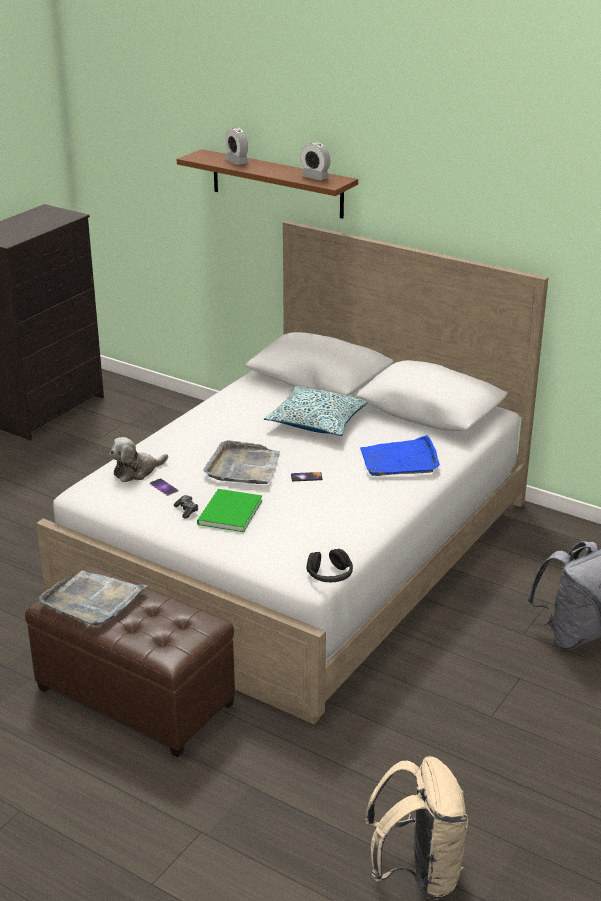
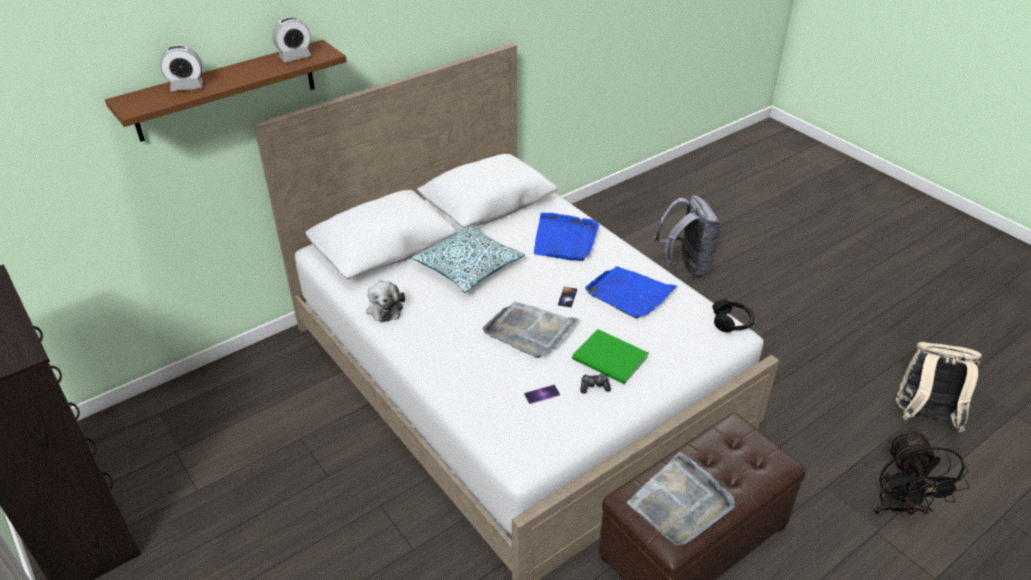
camera: 70 degrees left, 10 degrees up
(136, 471) = (499, 409): plush toy -> plush toy (384, 307)
(244, 850) = (899, 508): none -> black fan
(334, 509) = (629, 294): none -> blue tray

